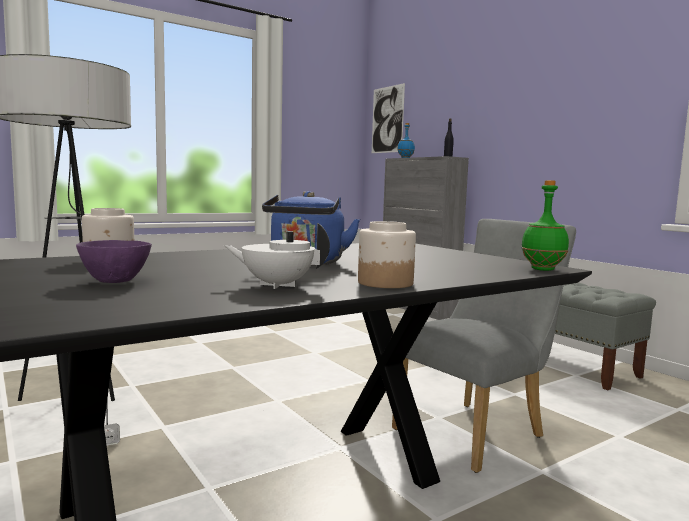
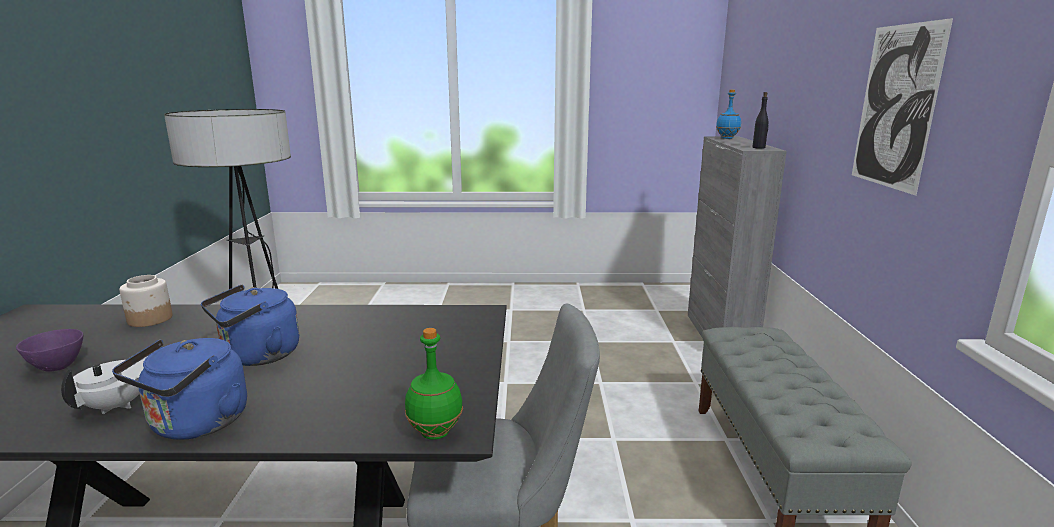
camera: 35 degrees right, 10 degrees up
(277, 285) = (118, 405): white teapot -> white teapot turned 60 degrees clockwise
(385, 283) = (195, 425): jar -> blue kettle
(387, 119) = (735, 75): picture -> picture (895, 107)

